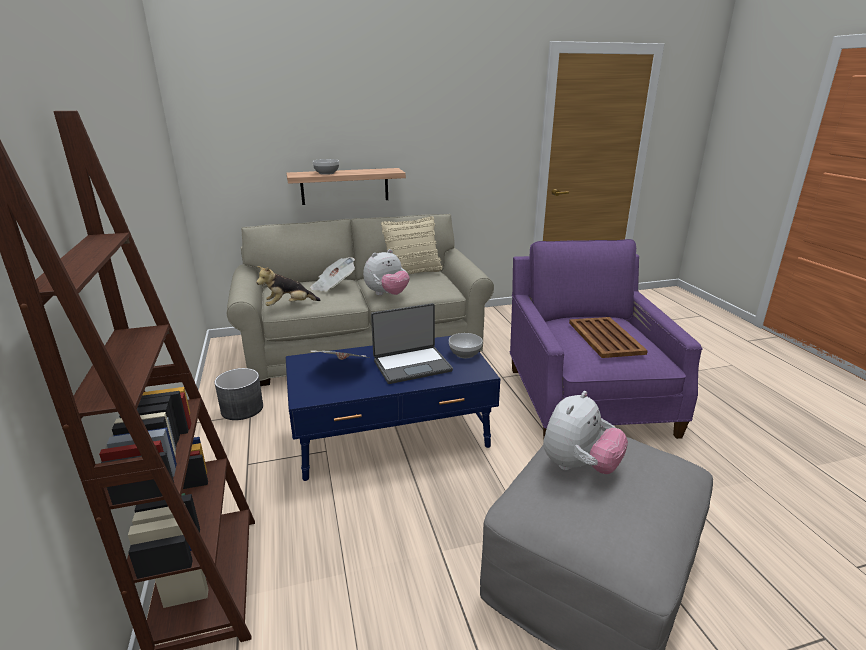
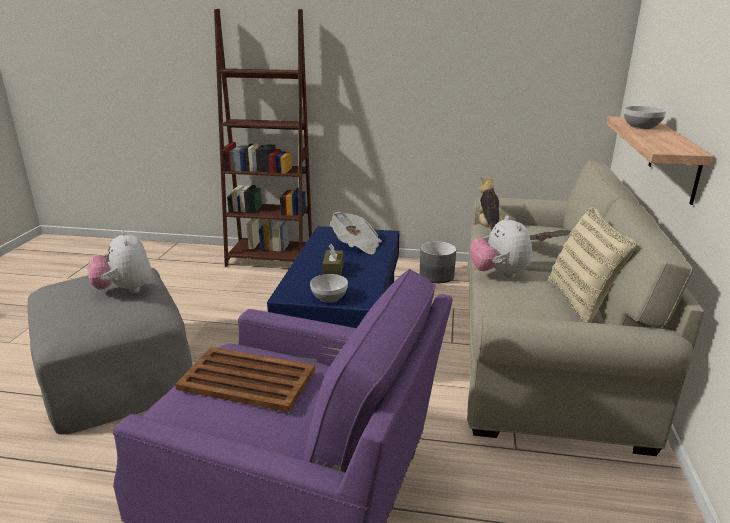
camera: 115 degrees right, 0 degrees up
(412, 365) = (333, 270): laptop -> brown tissue box

